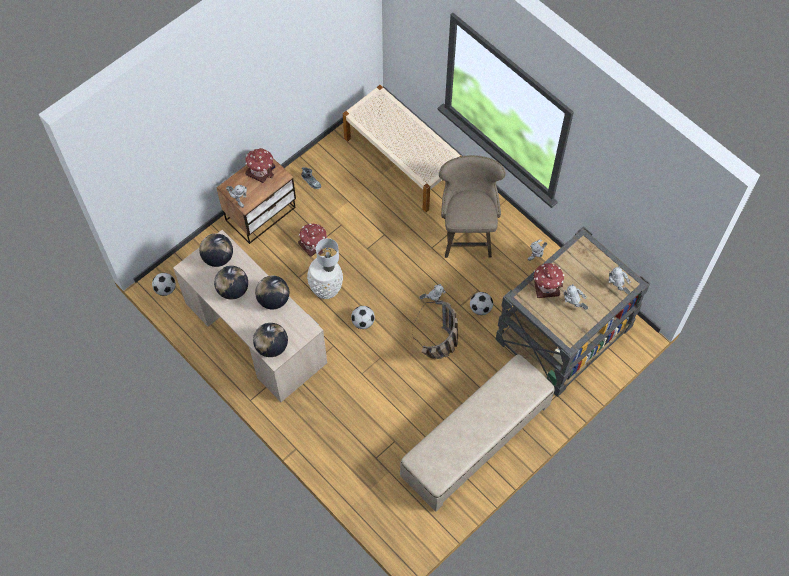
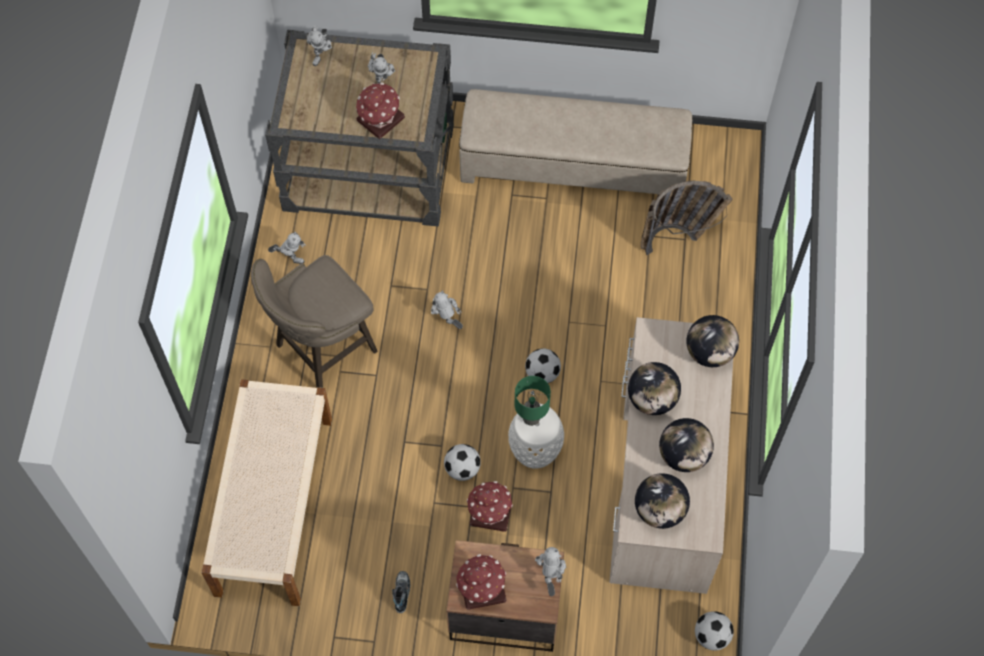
camera: 130 degrees left, 0 degrees up
(329, 267) = (530, 418): white table lamp -> green table lamp
(439, 350) = (504, 270): basket -> basket (679, 237)
(480, 308) = (412, 266): football -> football (462, 469)

